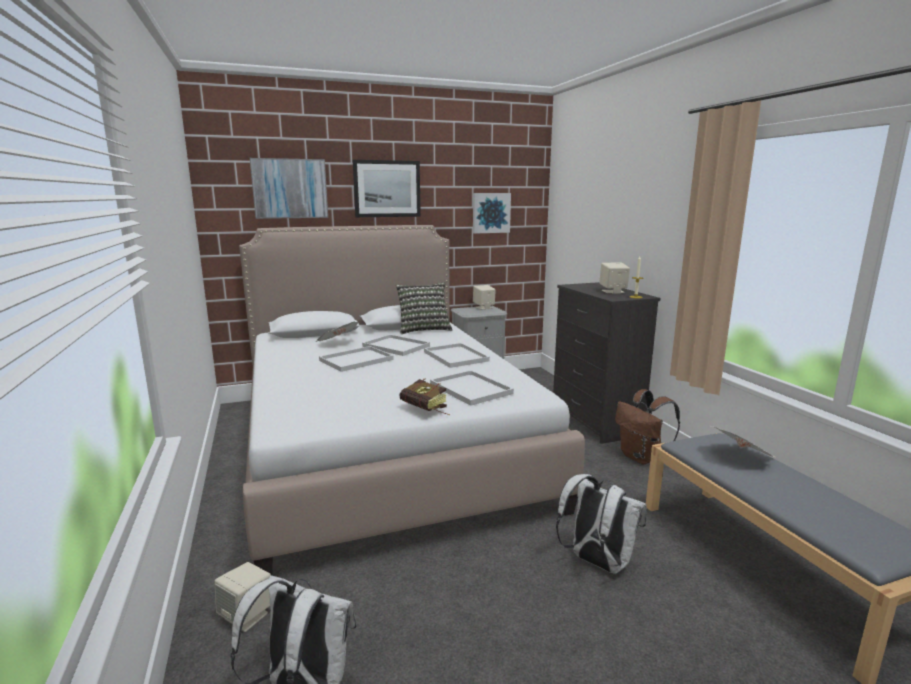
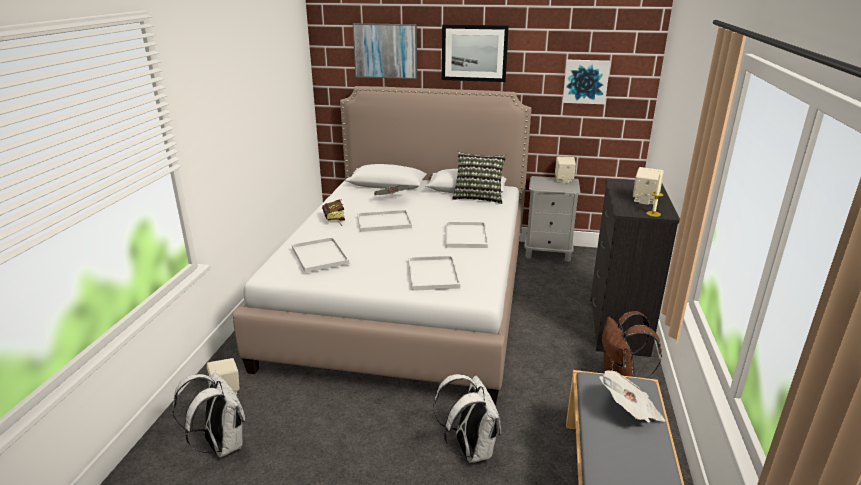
camera: 30 degrees right, 10 degrees up
(397, 346) = (432, 213): white tray -> white tray (321, 256)
(427, 410) = (376, 286): book -> book (334, 220)

